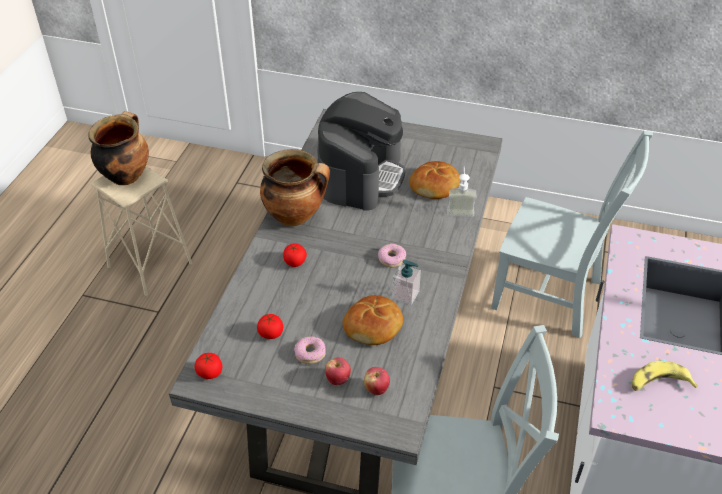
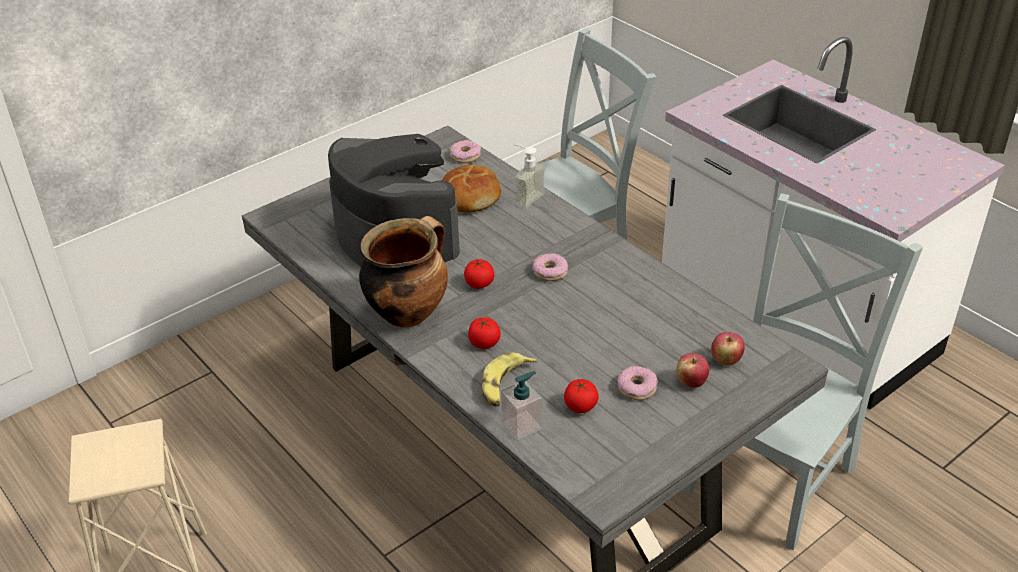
camera: 55 degrees left, 5 degrees down
(126, 175) = (101, 457): cooking pot -> none
(210, 373) = (599, 481): tomato -> tomato (479, 284)
(373, 326) = (637, 326): bread -> none
(406, 295) = (612, 285): soap dispenser -> soap dispenser (522, 425)
(476, 162) = (465, 156): none -> donut
(658, 383) = (875, 178): banana -> banana (505, 385)

